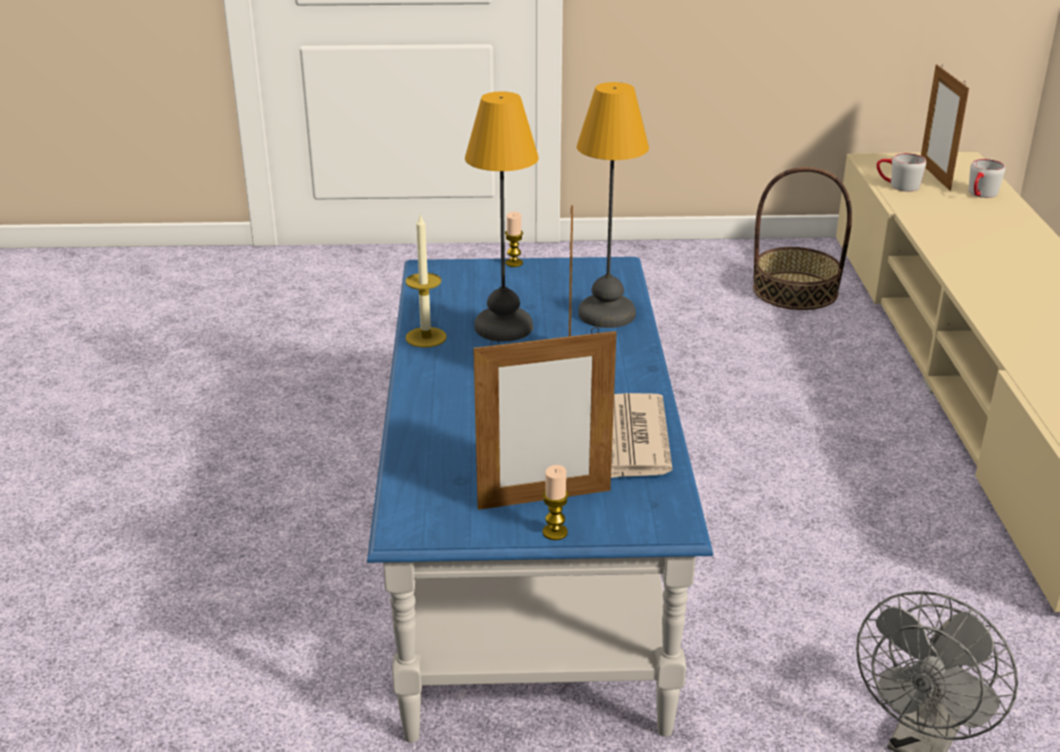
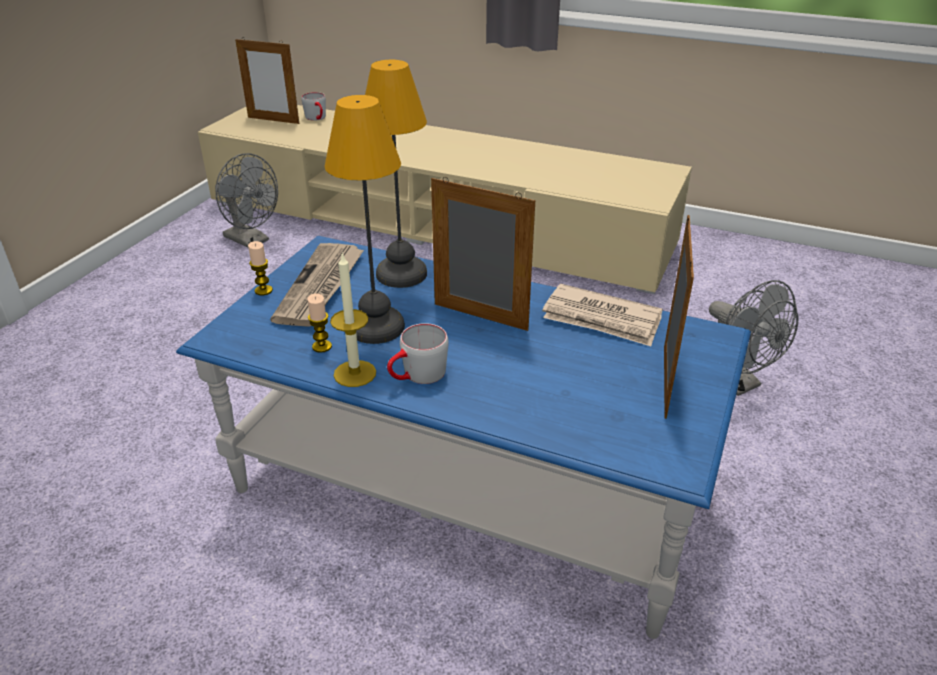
camera: 65 degrees left, 5 degrees up
(544, 284) = (321, 287): none -> newspaper
(555, 532) = (713, 388): candle -> candle (322, 346)
(795, 291) = (252, 241): basket -> grey fan
(897, 185) = (269, 134): grey mug -> grey mug (417, 376)

